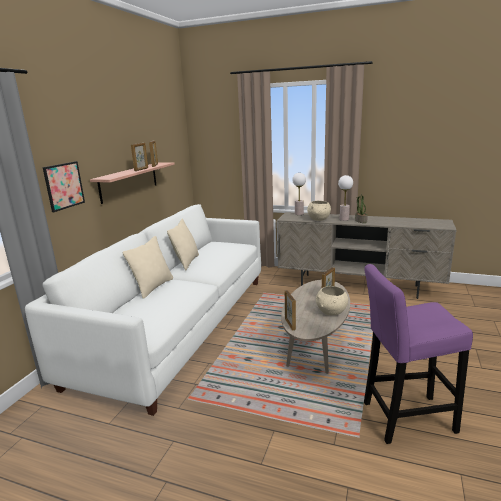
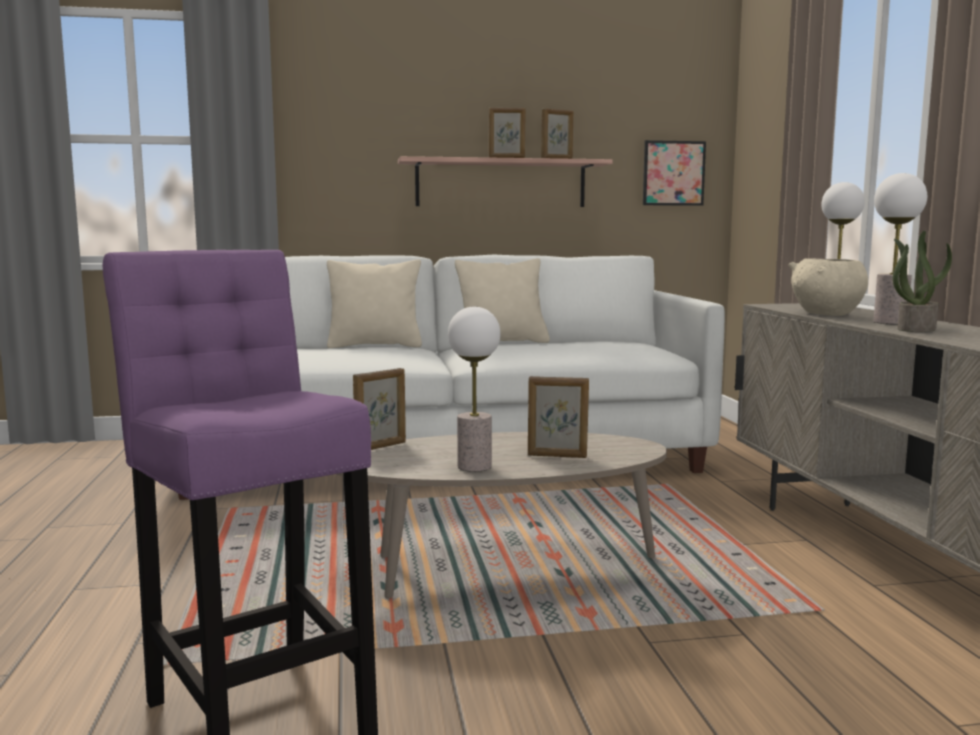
camera: 60 degrees right, 10 degrees down
(64, 186) = (340, 159): picture -> picture (673, 173)
(331, 312) = (475, 466): beige bowl -> table lamp

